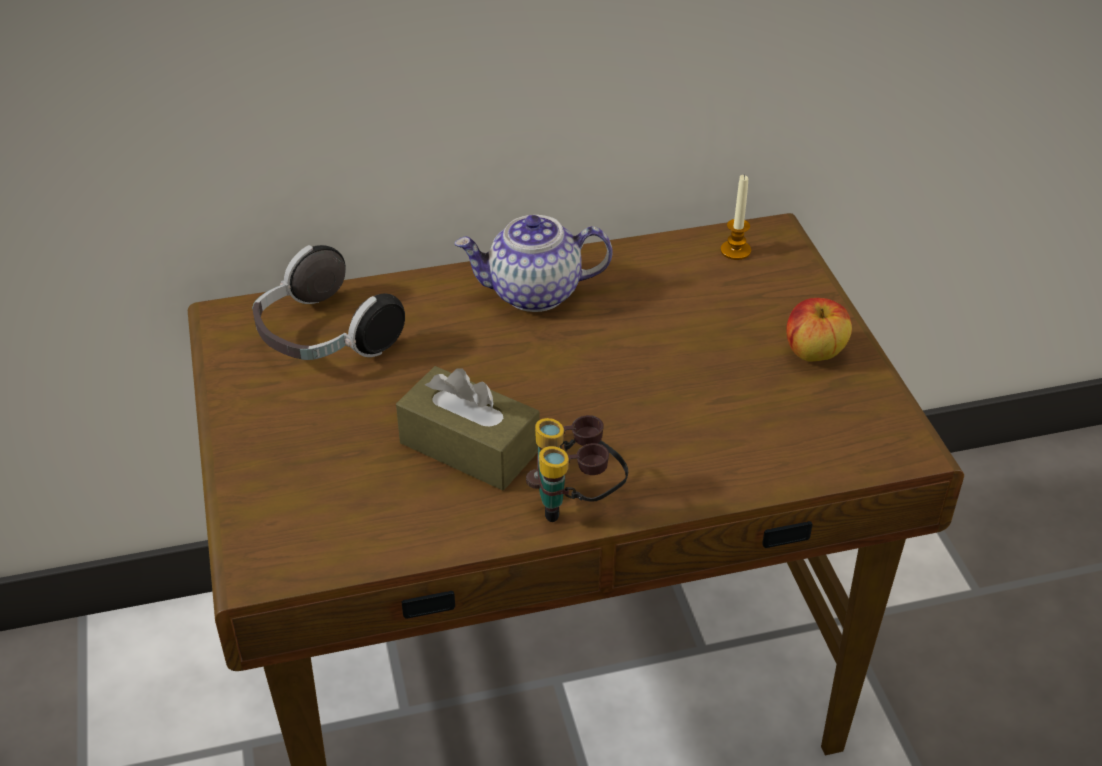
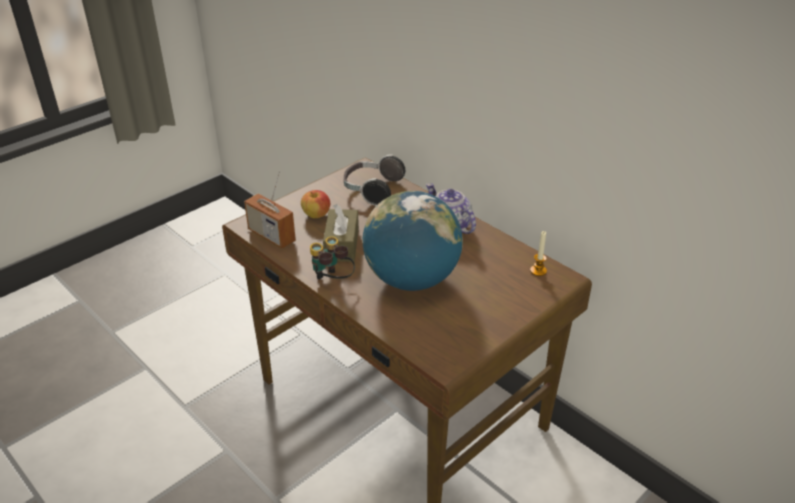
camera: 60 degrees right, 5 degrees down
(344, 541) = (271, 236): none -> radio
(652, 397) = (411, 279): none -> globe
(814, 352) = (487, 317): apple -> apple (316, 215)

